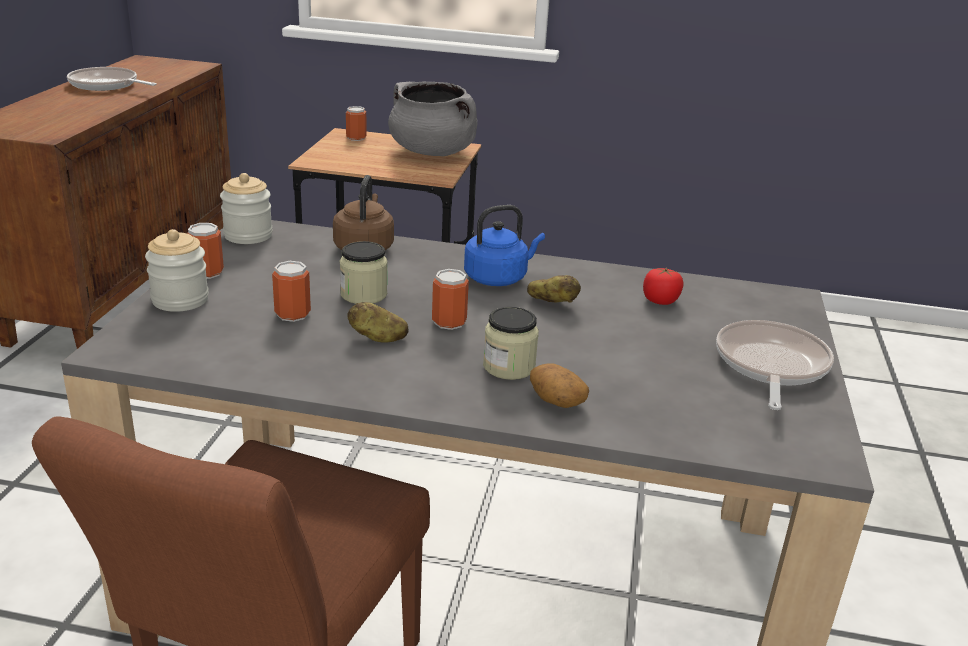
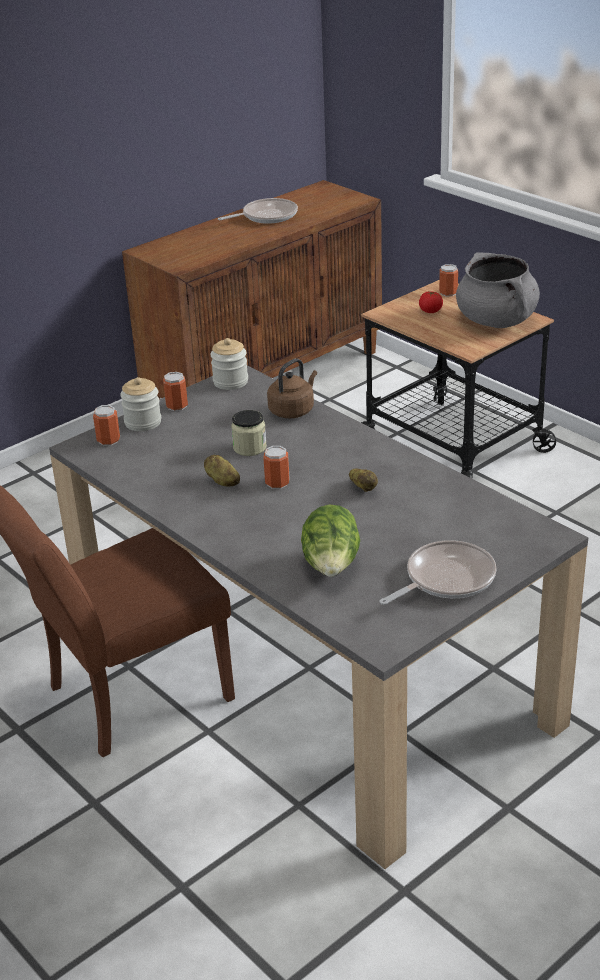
camera: 40 degrees right, 5 degrees up
(106, 85) = (266, 216): frying pan -> frying pan turned 90 degrees clockwise
(292, 314) = (193, 450): can -> can (108, 440)
(498, 278) = (352, 459): blue kettle -> none
(509, 366) = (274, 524): jar -> none
(556, 400) = (273, 554): potato -> none
(642, 392) = (332, 567): none -> lettuce
(660, 301) = (442, 509): tomato -> tomato (430, 311)

